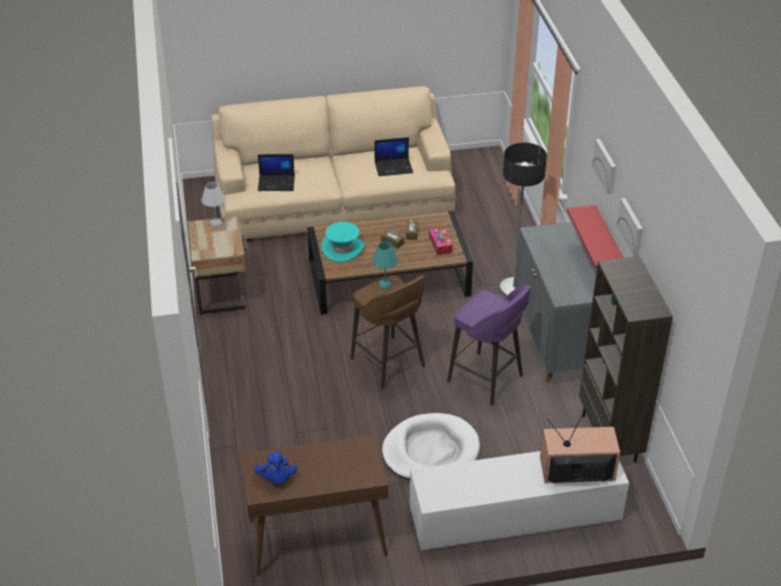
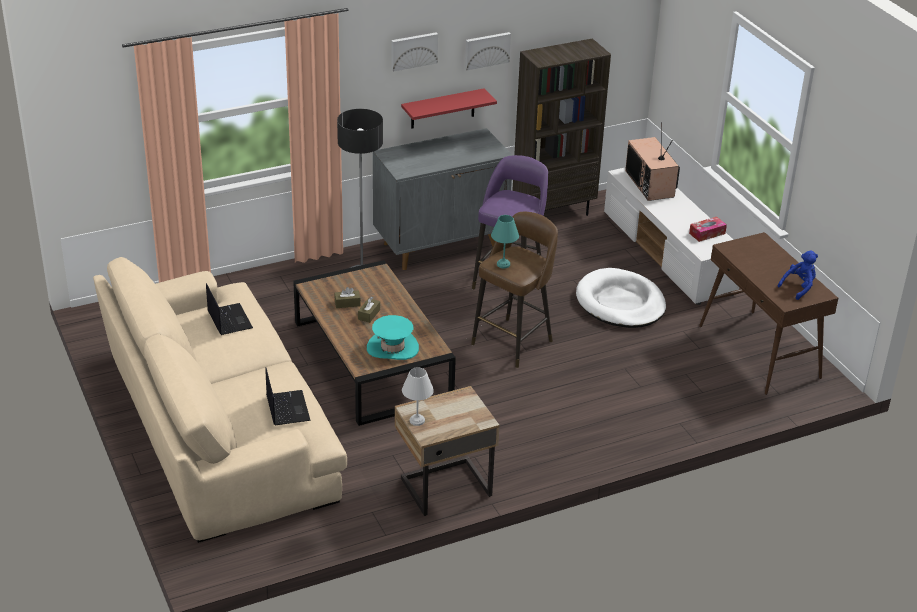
camera: 105 degrees left, 5 degrees down
(440, 245) = (362, 282): tissue box -> tissue box (707, 233)

